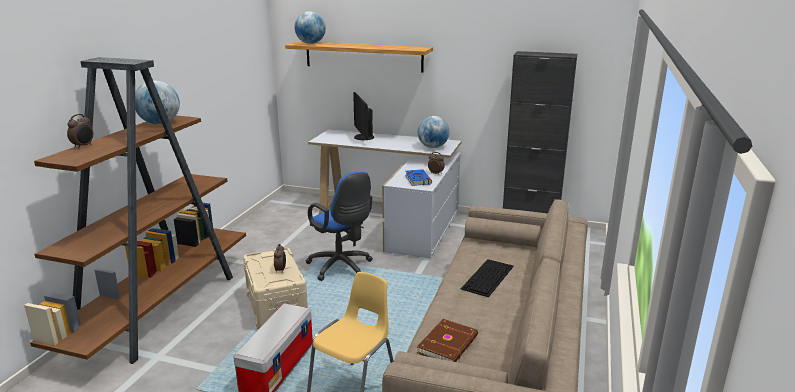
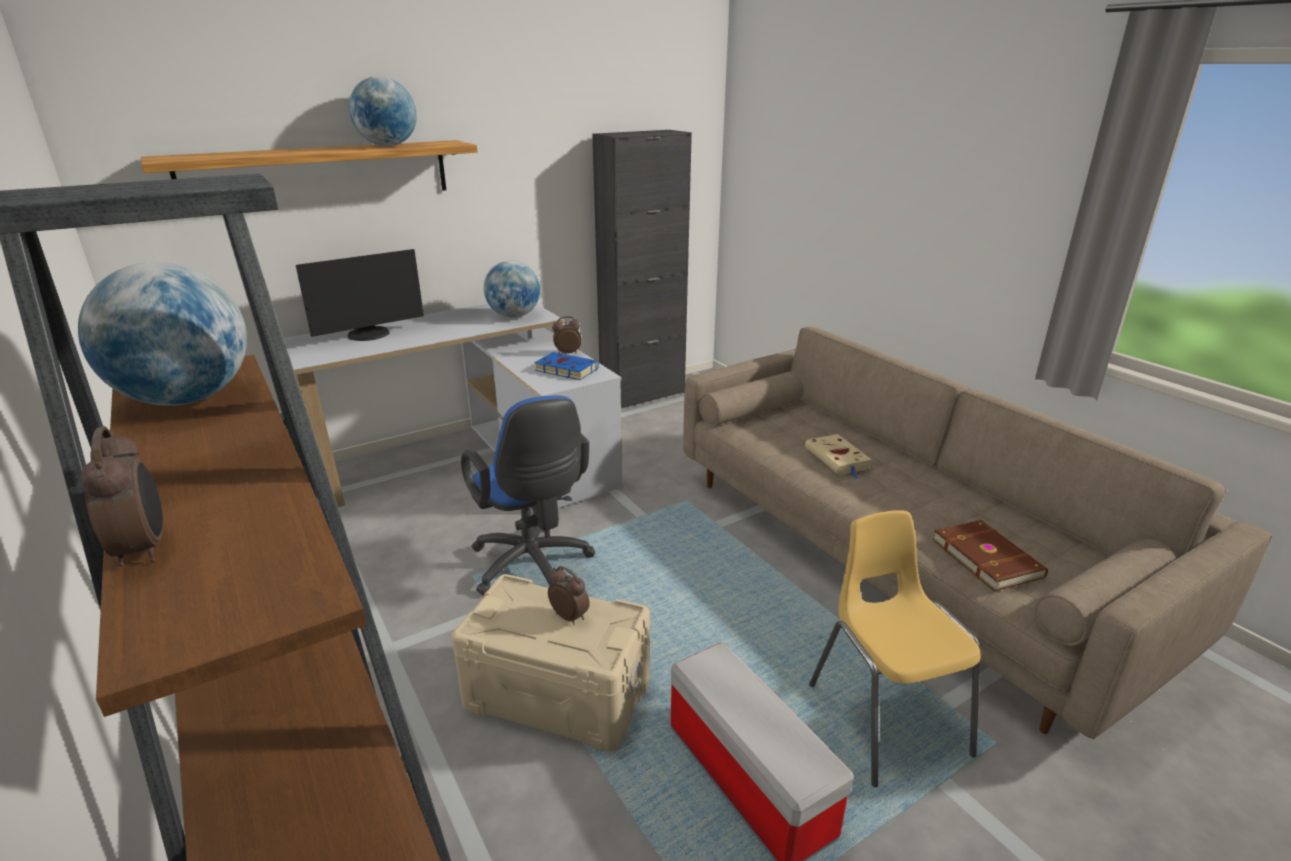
camera: 50 degrees left, 5 degrees up
(310, 43) = (198, 156): globe -> globe (388, 146)
(342, 268) = (533, 568): blue office chair -> blue office chair turned 60 degrees clockwise
(363, 137) = (369, 335): monitor -> monitor turned 60 degrees counterclockwise
(488, 277) = (838, 459): keyboard -> beige book

